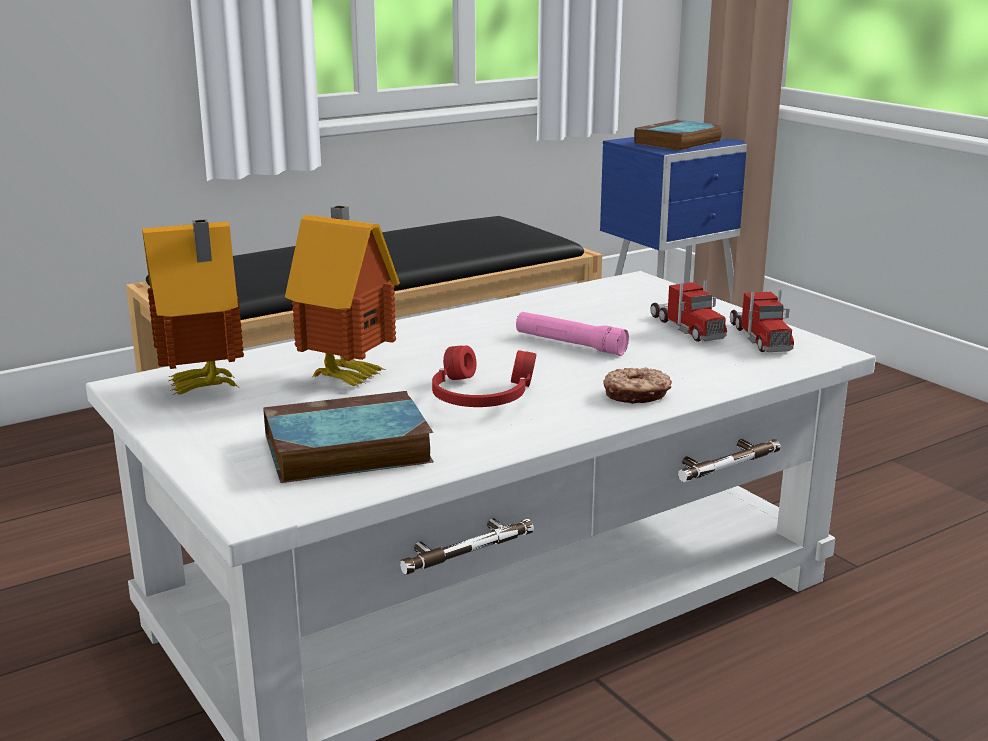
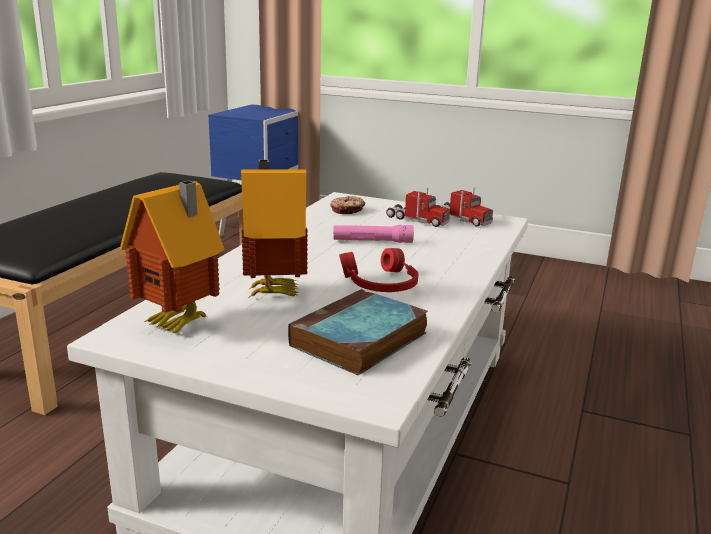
camera: 35 degrees left, 0 degrees up
(636, 395) = (460, 264): donut -> donut (348, 210)
(677, 142) = (257, 112): book -> none

